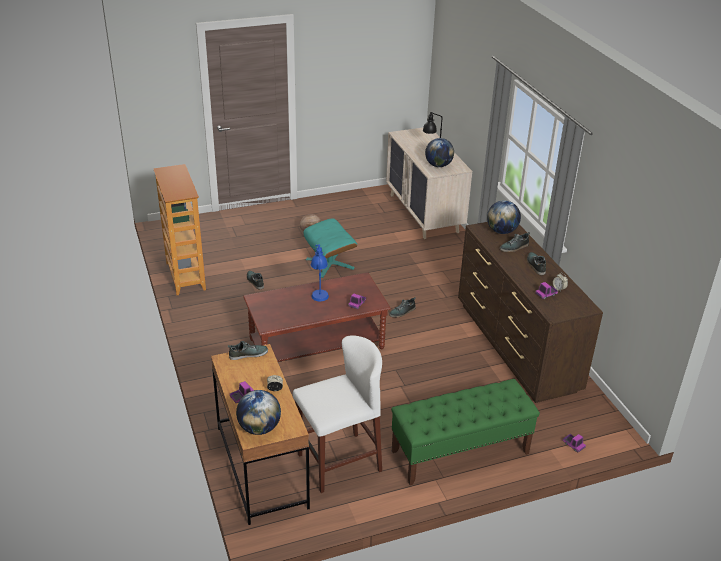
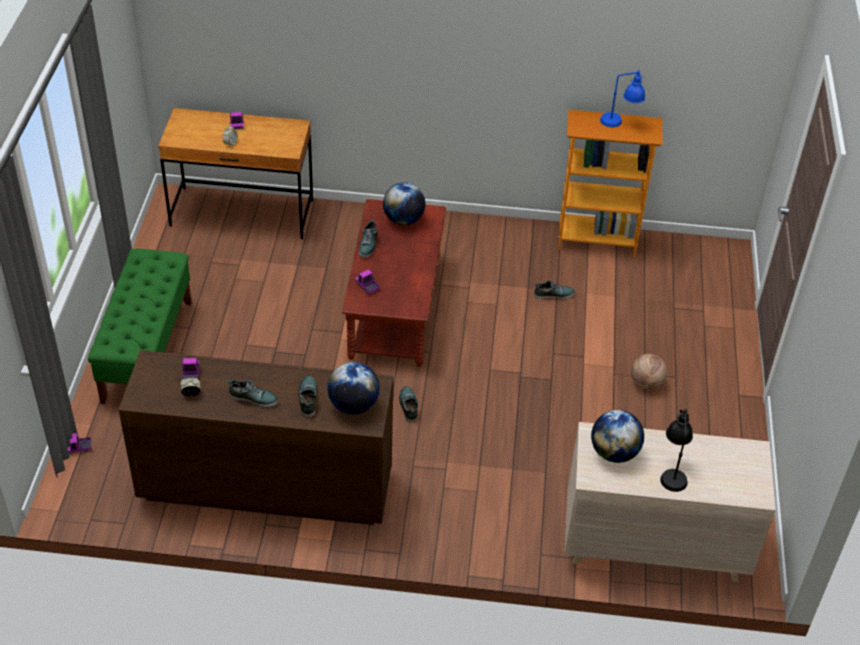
camera: 115 degrees right, 10 degrees up
(248, 354) = (294, 141): shoe -> shoe (368, 245)
(259, 428) = (190, 122): globe -> globe (403, 220)
(319, 291) = (412, 264): blue table lamp -> blue table lamp (620, 122)
(330, 263) = (559, 377): turquoise ottoman -> none
(339, 462) = (206, 262): white stool -> none

